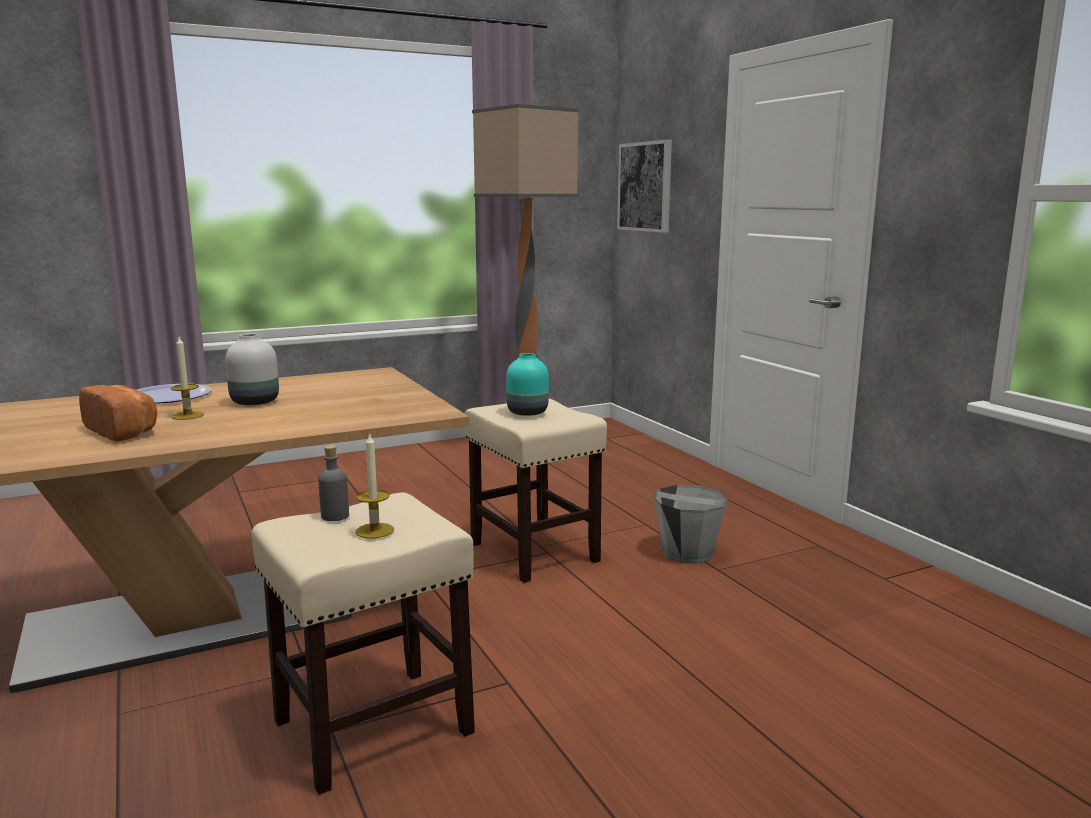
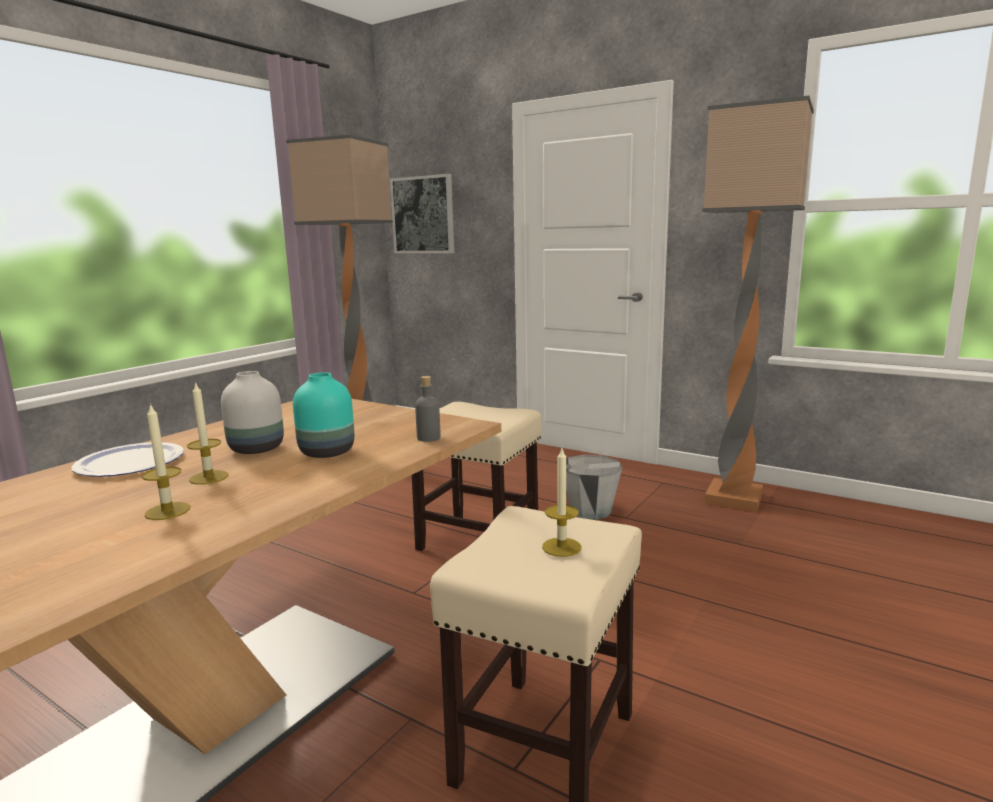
camera: 30 degrees left, 0 degrees up
(124, 431) = (167, 511): bread -> candle
(335, 516) = (498, 544): grey bottle -> grey bottle (428, 438)
(526, 413) = (468, 416): turquoise vase -> turquoise vase (326, 453)
(889, 584) = (735, 498): none -> floor lamp

